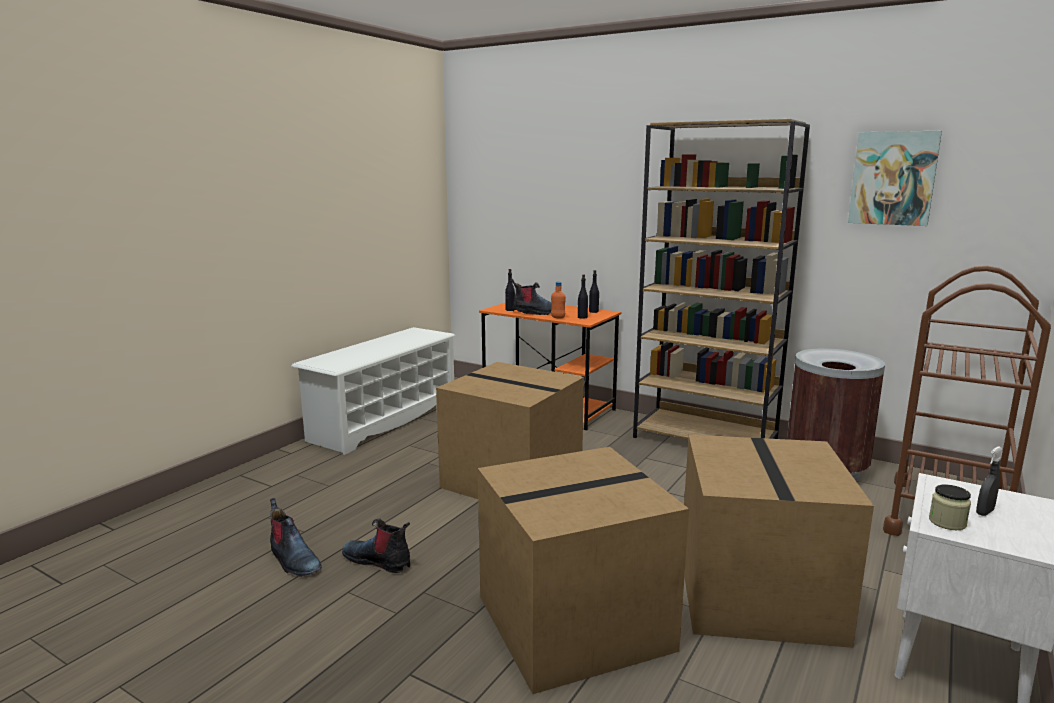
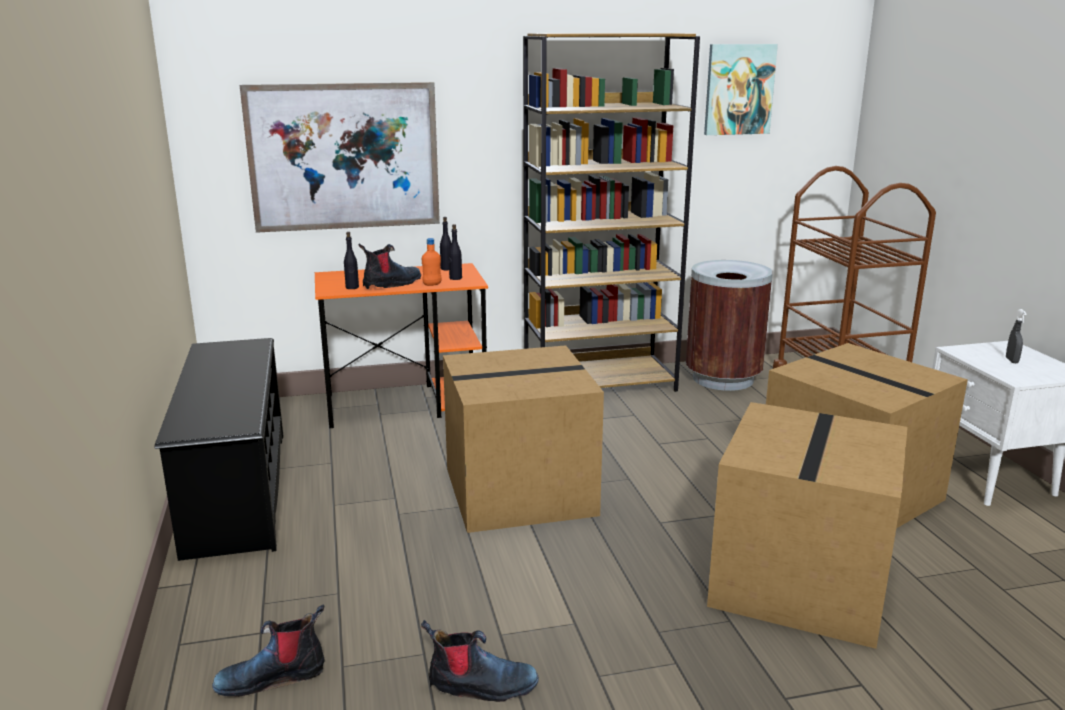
camera: 45 degrees left, 5 degrees up
(378, 561) = (564, 632): boot -> boot (272, 677)
(384, 421) = (237, 490): white shoe rack -> black shoe rack
(541, 218) = (344, 157): none -> picture
(947, 522) = (1015, 374): jar -> none

